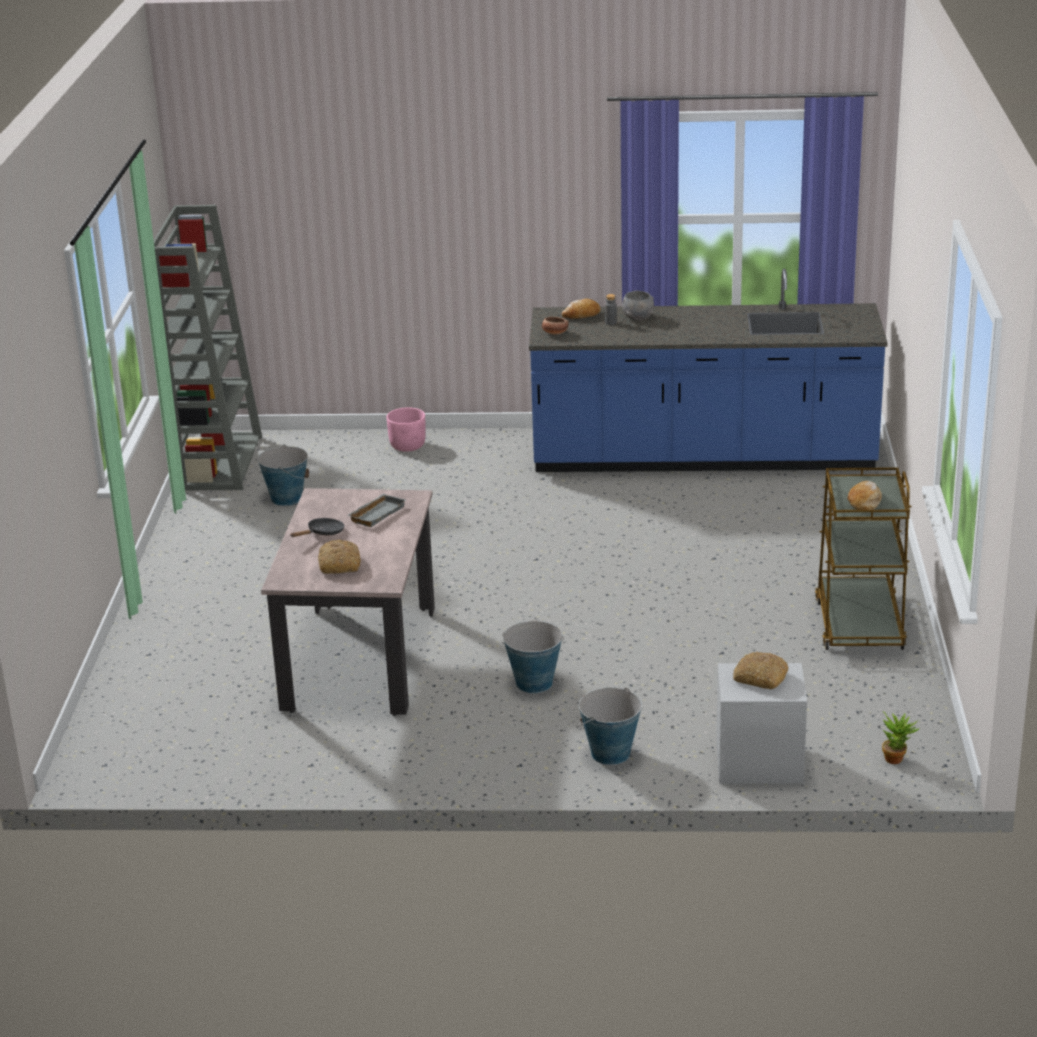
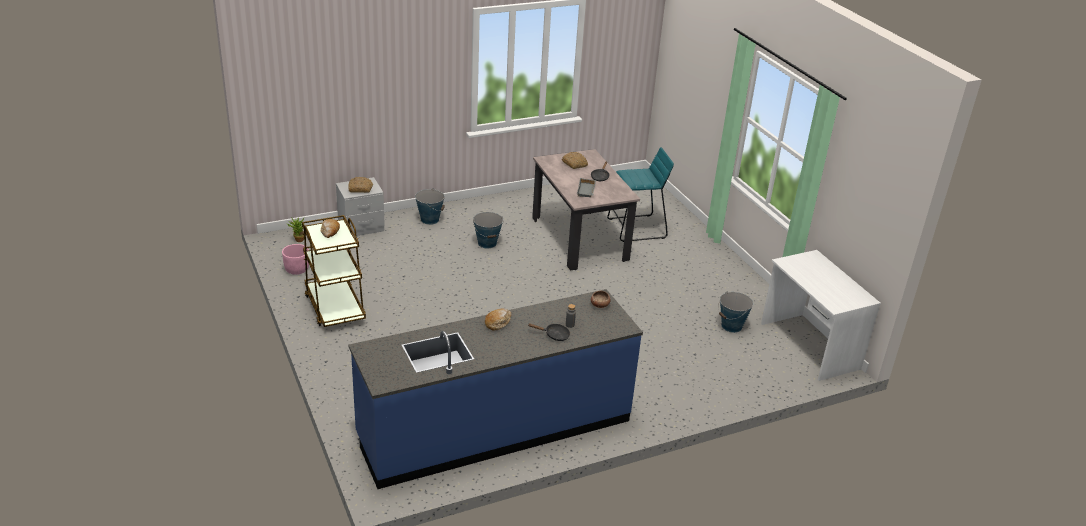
camera: 150 degrees right, 5 degrees up
(220, 462) = (809, 346): grey bookcase -> white desk
(235, 658) = (636, 228): none -> turquoise stool
(407, 446) = (711, 390): pink planter -> pink planter (297, 270)
(581, 315) = (598, 329): bread -> bread (498, 322)
(638, 317) = (554, 335): grey bowl -> black frying pan

